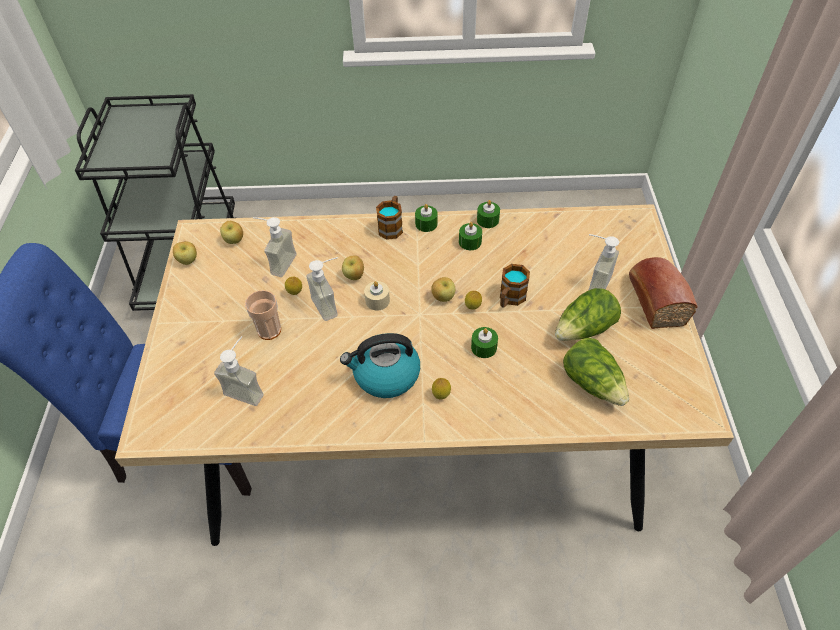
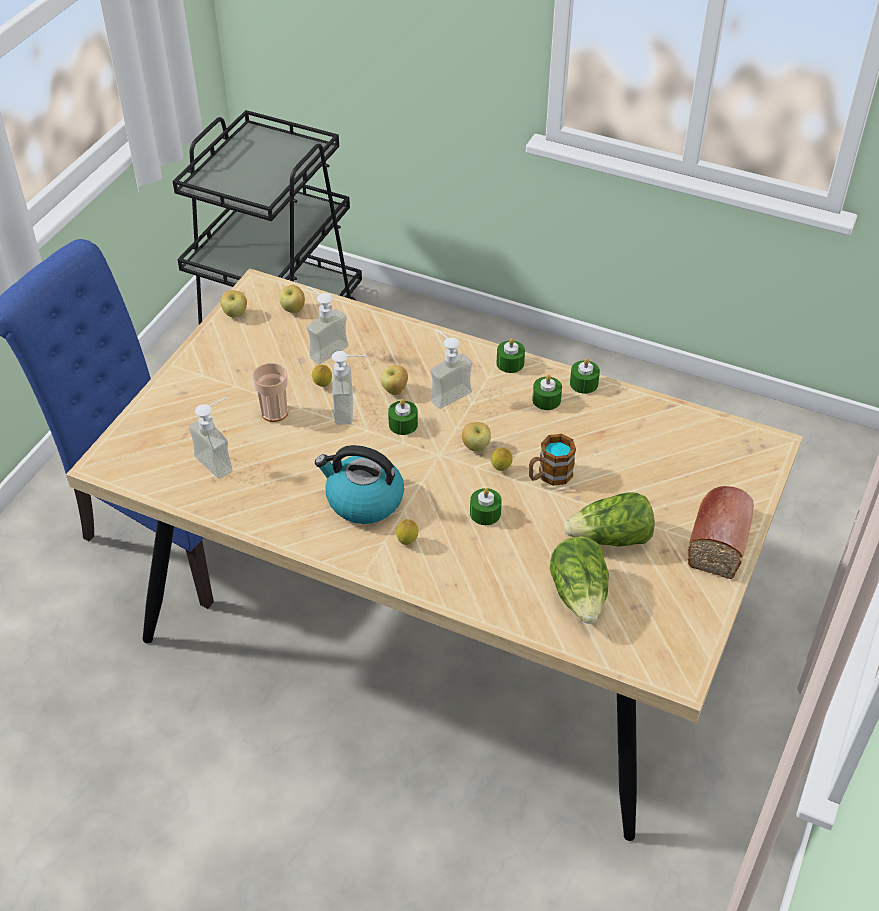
camera: 25 degrees right, 5 degrees down
(377, 301) = (403, 424): beige candle -> green candle
(392, 226) = (470, 352): mug -> none
(592, 281) = (659, 493): soap dispenser -> soap dispenser (445, 392)

